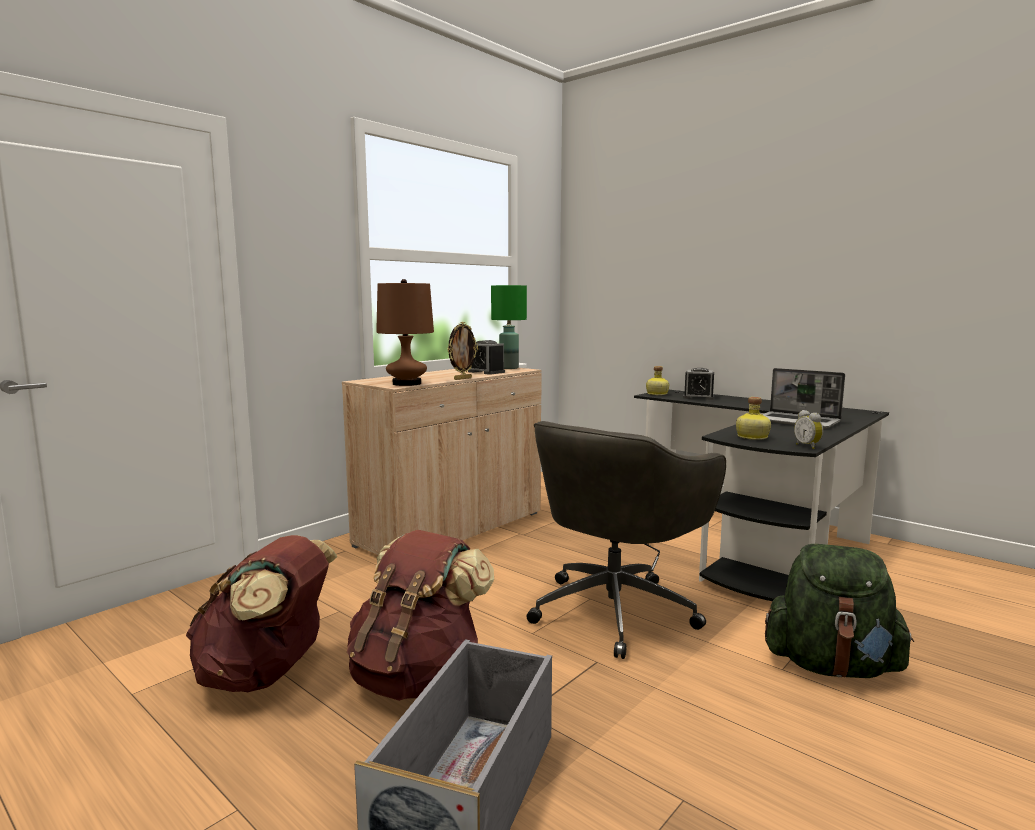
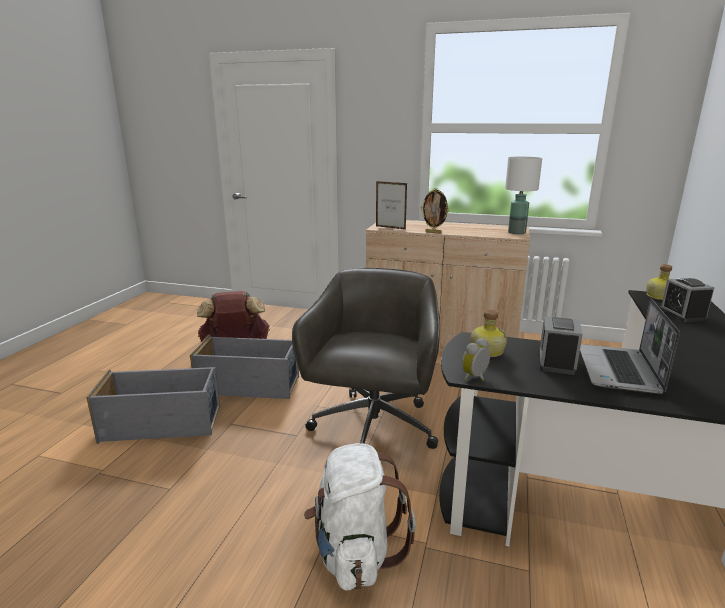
camera: 65 degrees right, 10 degrees up
(407, 383) = (390, 228): brown table lamp -> picture frame
(418, 678) = (250, 386): brown backpack -> grey storage box
(486, 372) = (480, 231): alarm clock -> alarm clock (556, 362)
(509, 368) = (517, 232): green table lamp -> white table lamp
(616, 610) = (372, 430): grey office chair -> grey office chair turned 90 degrees clockwise
(832, 666) = (355, 553): green backpack -> white backpack

